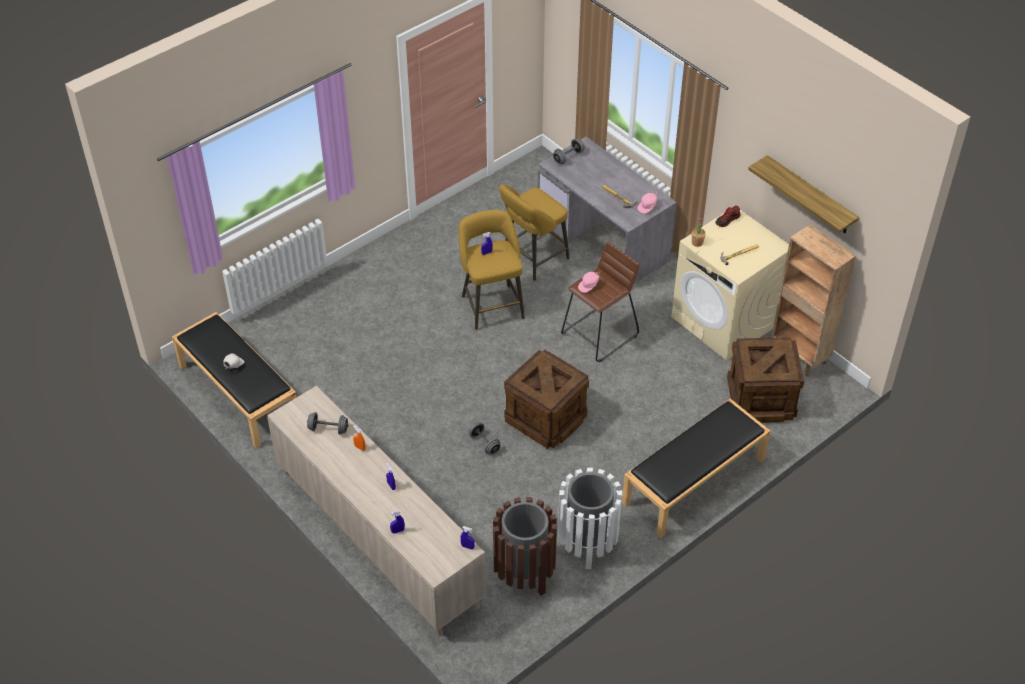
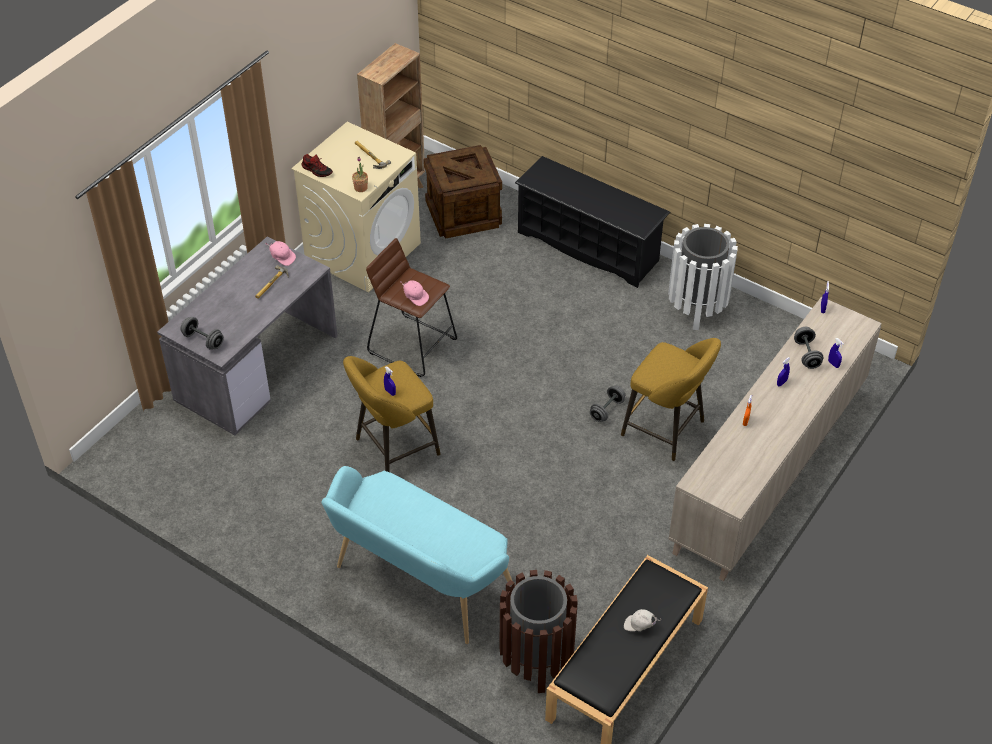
camera: 105 degrees left, 0 degrees up
(328, 429) = (734, 456): grey dumbbell -> grey dumbbell (806, 354)
(362, 297) = (418, 584): none -> turquoise bench
(524, 573) = (753, 346): brown trash can -> brown trash can (536, 660)
(532, 259) = (303, 427): yellow stool -> yellow stool (667, 430)
(546, 418) = (551, 367): crate -> none
(693, 481) = (588, 247): black bench -> black shoe rack
(810, 196) = (343, 53): shelf -> none

